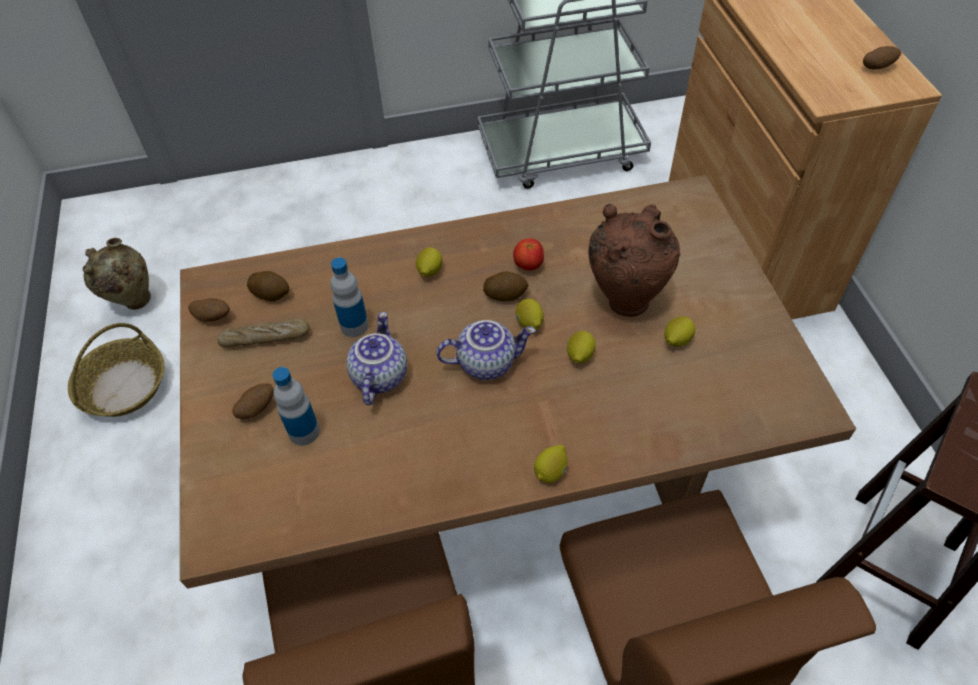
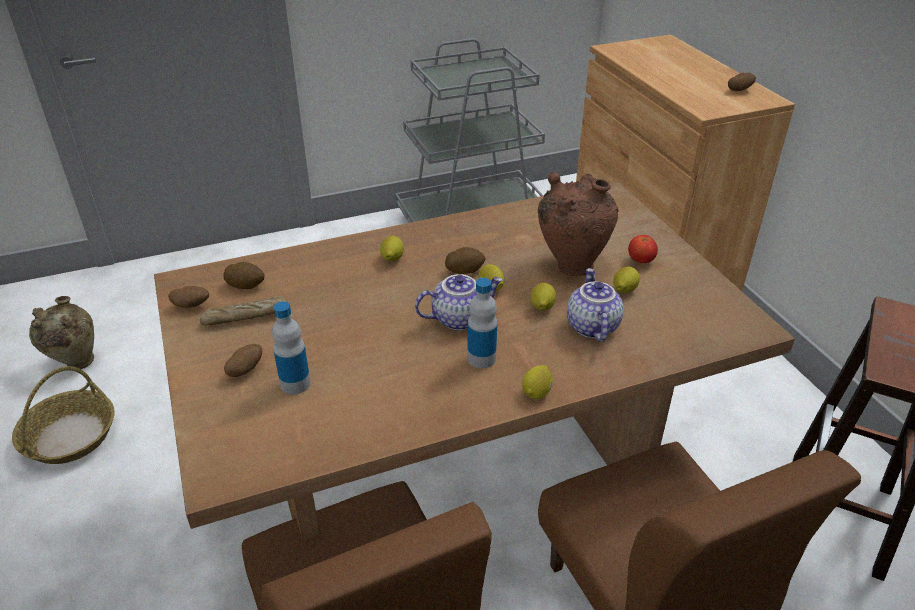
camera: 10 degrees left, 15 degrees down
(354, 326) = (329, 302): bottle -> bottle (481, 358)
(378, 376) = (359, 336): teapot -> teapot (591, 326)
(528, 265) = (480, 249): tomato -> tomato (640, 261)

